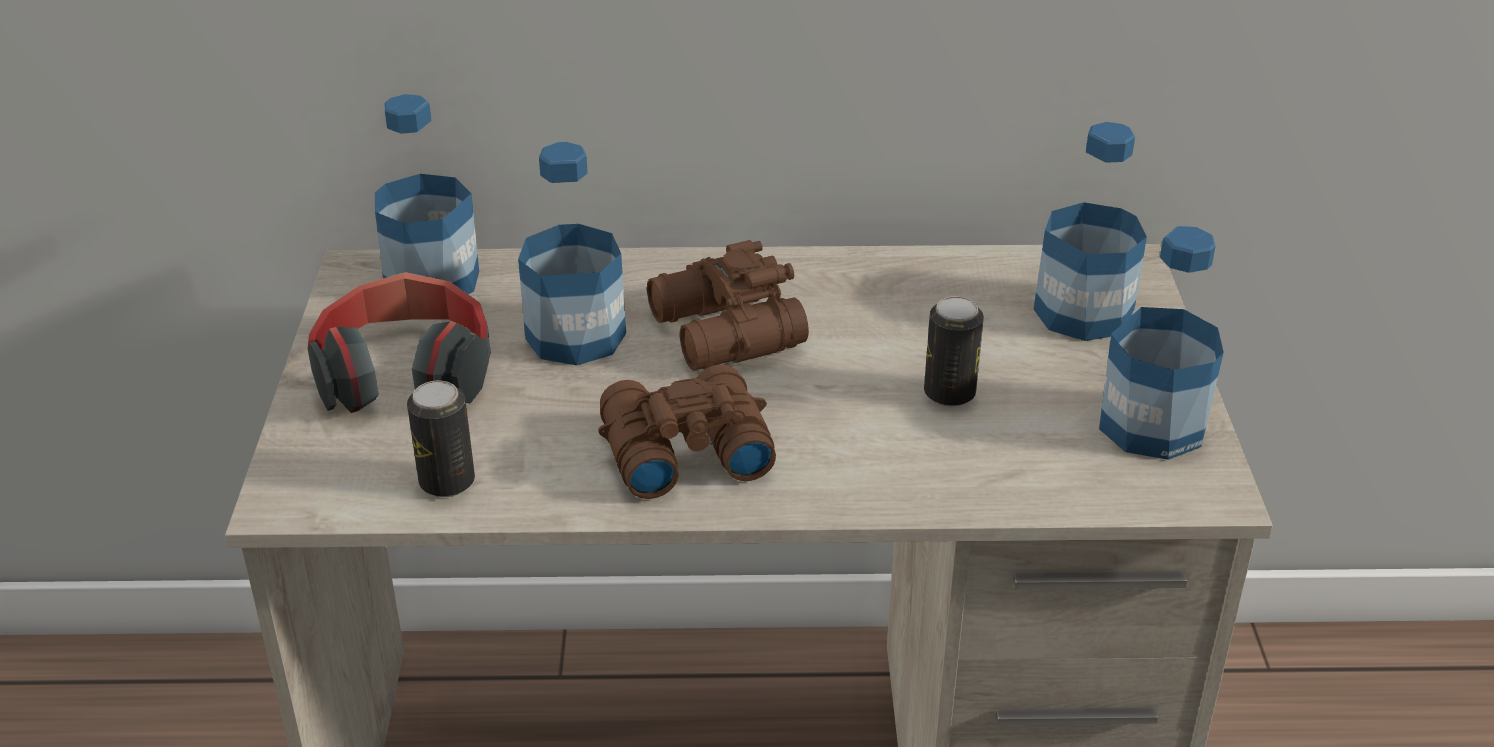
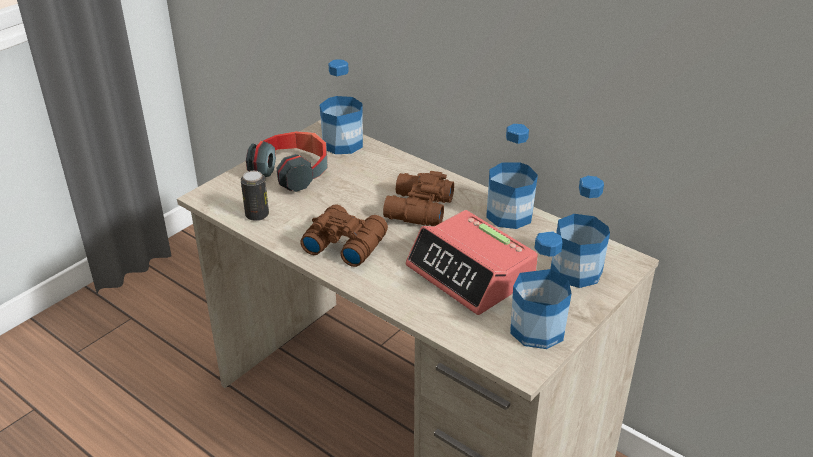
camera: 40 degrees right, 0 degrees up
(575, 336) = (364, 185): bottle -> bottle (509, 215)
(949, 393) = (471, 274): can -> alarm clock

